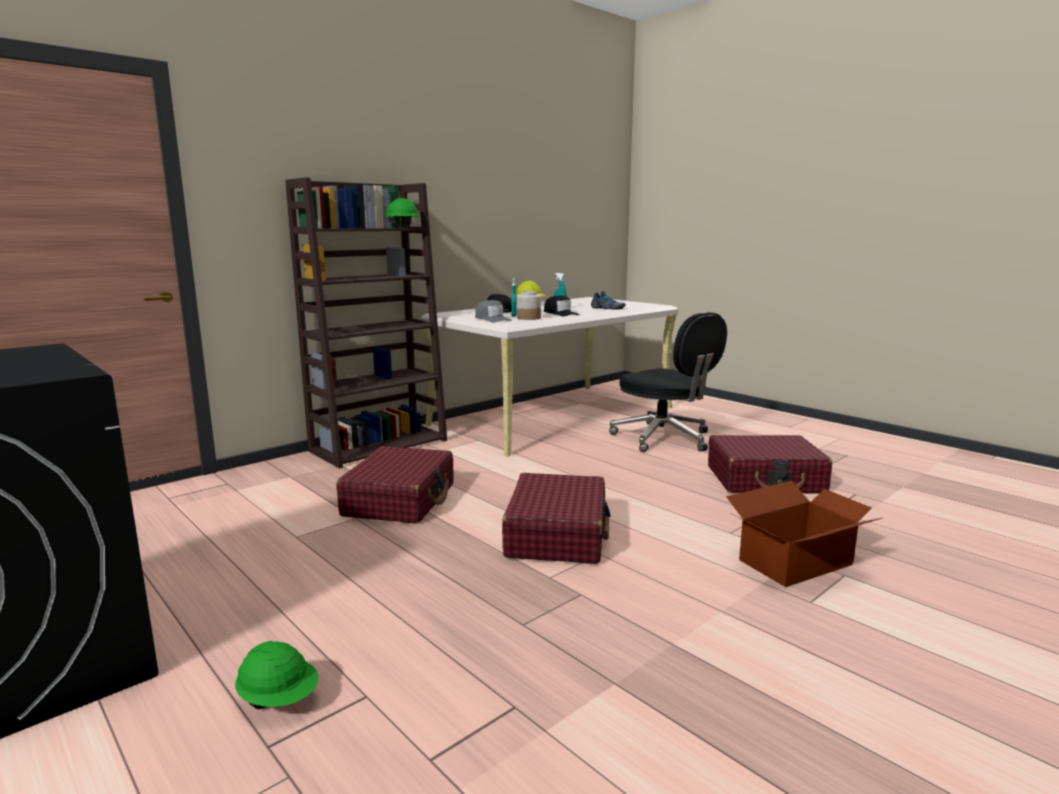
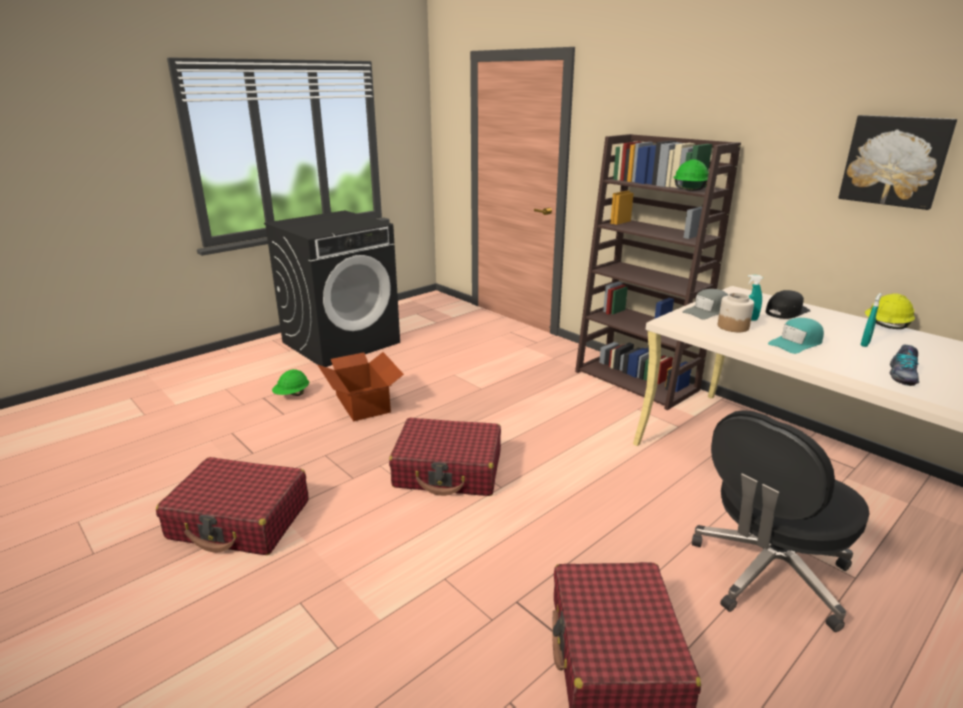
camera: 90 degrees right, 10 degrees up
(400, 500) = (514, 401): red suitcase -> red suitcase (240, 520)
(496, 194) = (895, 161): none -> picture
(560, 313) = (796, 343): black cap -> turquoise cap
(794, 562) = (372, 613): cardboard box -> cardboard box (363, 403)

